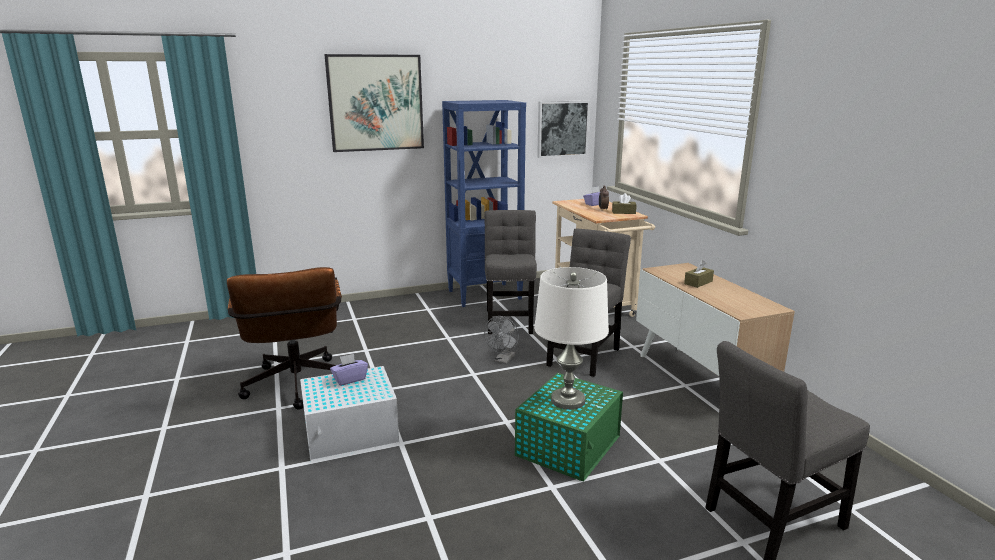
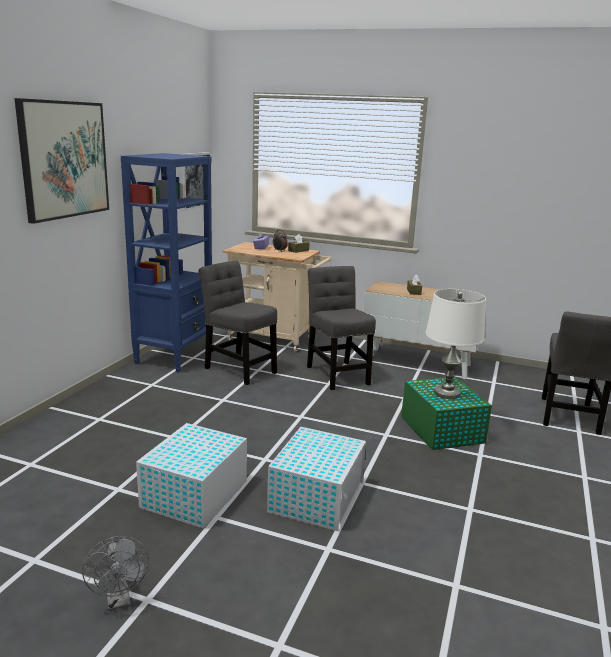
camera: 50 degrees left, 0 degrees up
(297, 388) = (193, 495): brown office chair -> white storage box
(350, 379) = (305, 446): purple tissue box -> none
(503, 360) = (298, 398): grey fan -> grey fan (119, 600)

